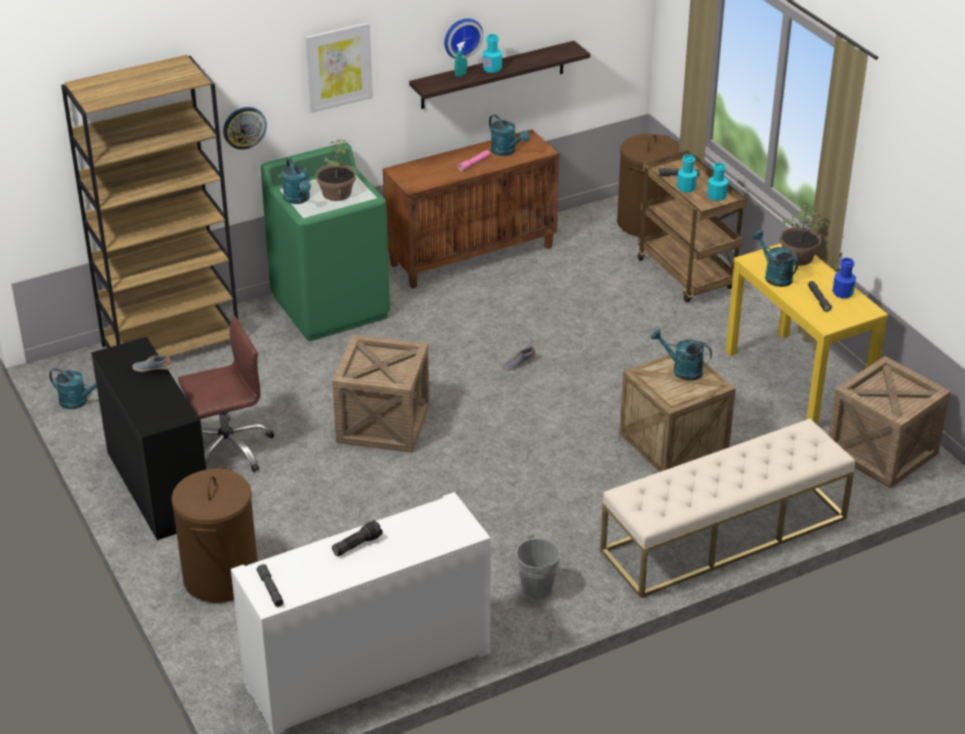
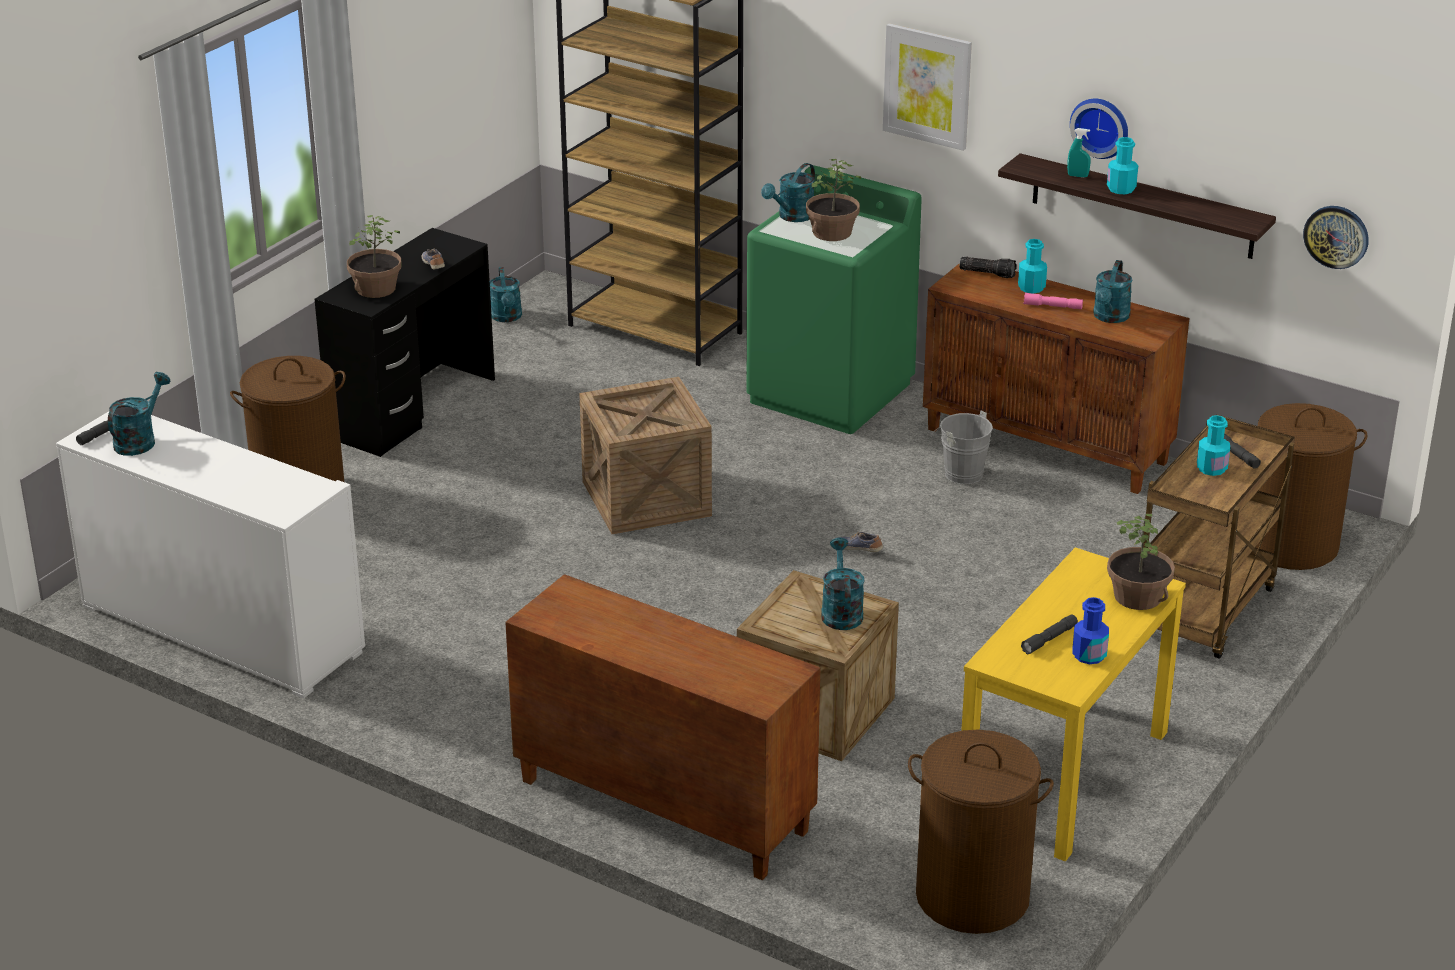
camera: 60 degrees right, 5 degrees down
(159, 405) = (375, 288): none -> potted plant
(227, 448) = (511, 423): brown office chair -> none
(244, 127) = (803, 108): wall clock -> wall clock (1336, 236)
(357, 544) = (212, 455): flashlight -> flashlight (988, 273)
(533, 588) = (437, 693): grey bucket -> grey bucket (960, 472)
(716, 196) = (1221, 496): turquoise bottle -> turquoise bottle (1031, 288)
(724, 534) = (661, 806): beige bench -> brown cabinet
(774, 276) = (1067, 589): turquoise watering can -> turquoise watering can (139, 440)
(882, 452) = (972, 897): crate -> brown laundry basket

